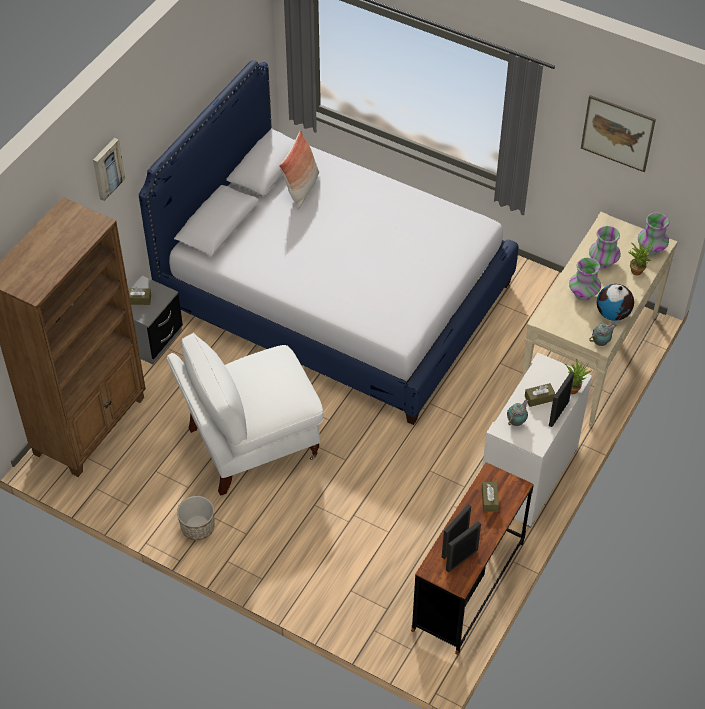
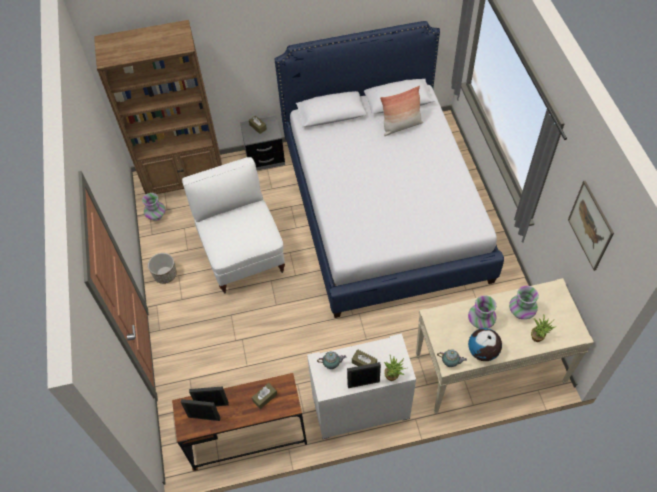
camera: 50 degrees right, 5 degrees up
(107, 168) = (246, 24): picture -> none
(250, 444) = (242, 253): white armchair -> white armchair turned 45 degrees clockwise
(651, 248) = (567, 331): vase -> vase (156, 215)

